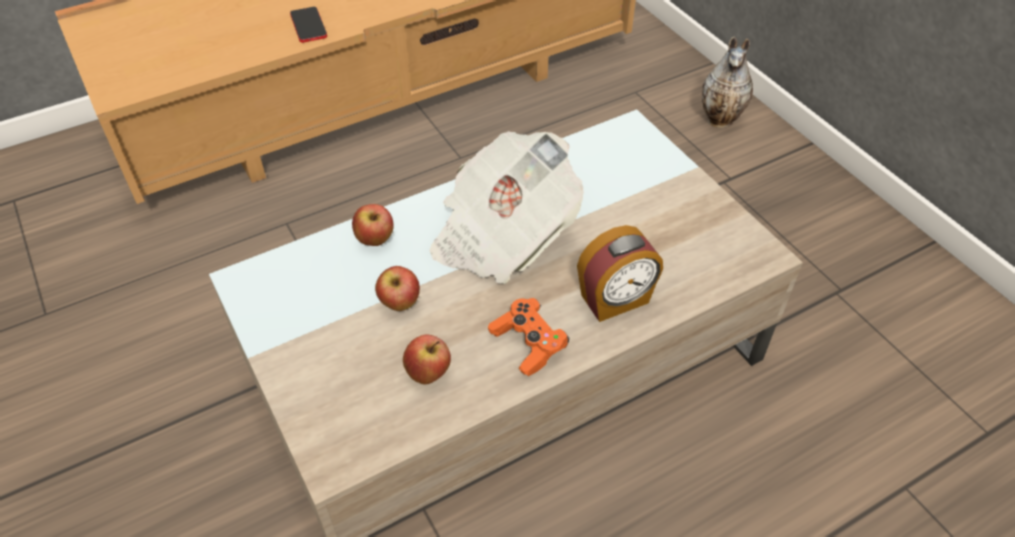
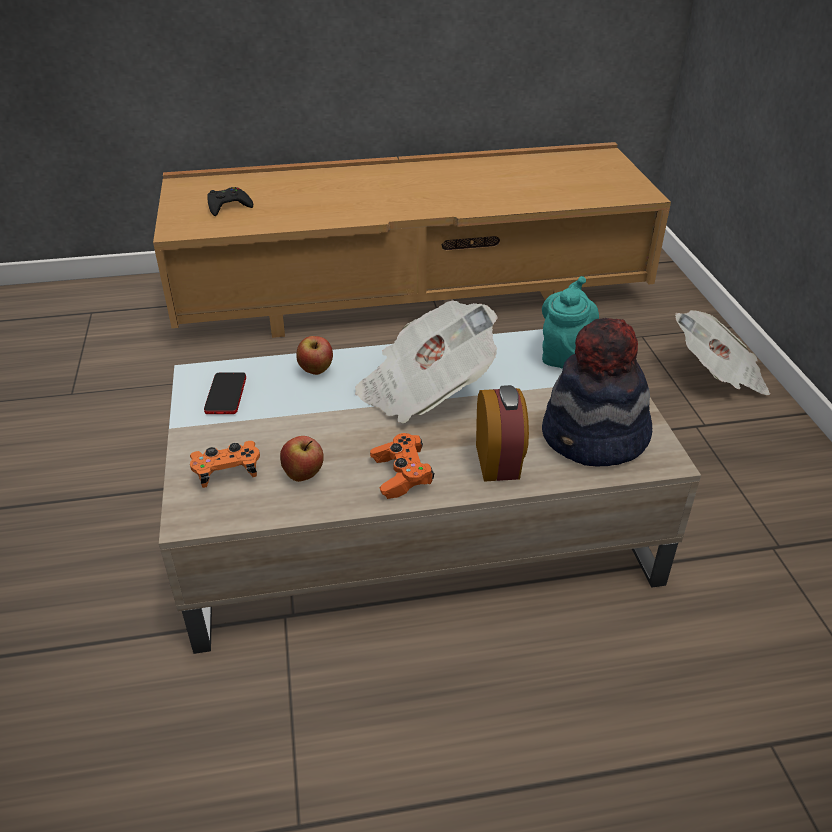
camera: 20 degrees right, 10 degrees down
(163, 44) = (228, 206): none -> black game controller
(308, 26) = (346, 212): phone -> phone (226, 394)
(344, 394) = (227, 471): none -> orange game controller
(400, 304) = (309, 420): apple -> none
(615, 300) = (499, 461): alarm clock -> alarm clock turned 90 degrees counterclockwise
(618, 155) = (564, 353): none -> turquoise teapot
(692, 248) = (594, 438): none -> hat
(721, 120) = (717, 375): vase -> newspaper

